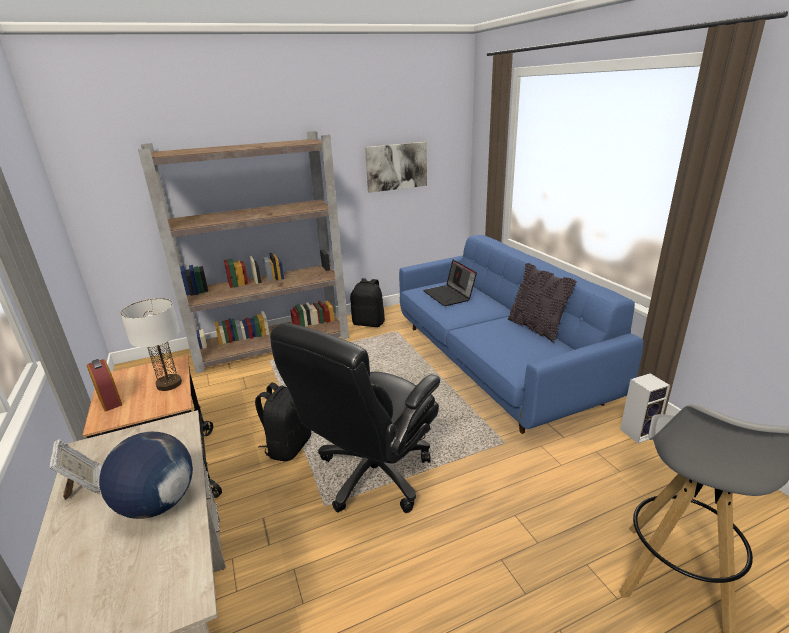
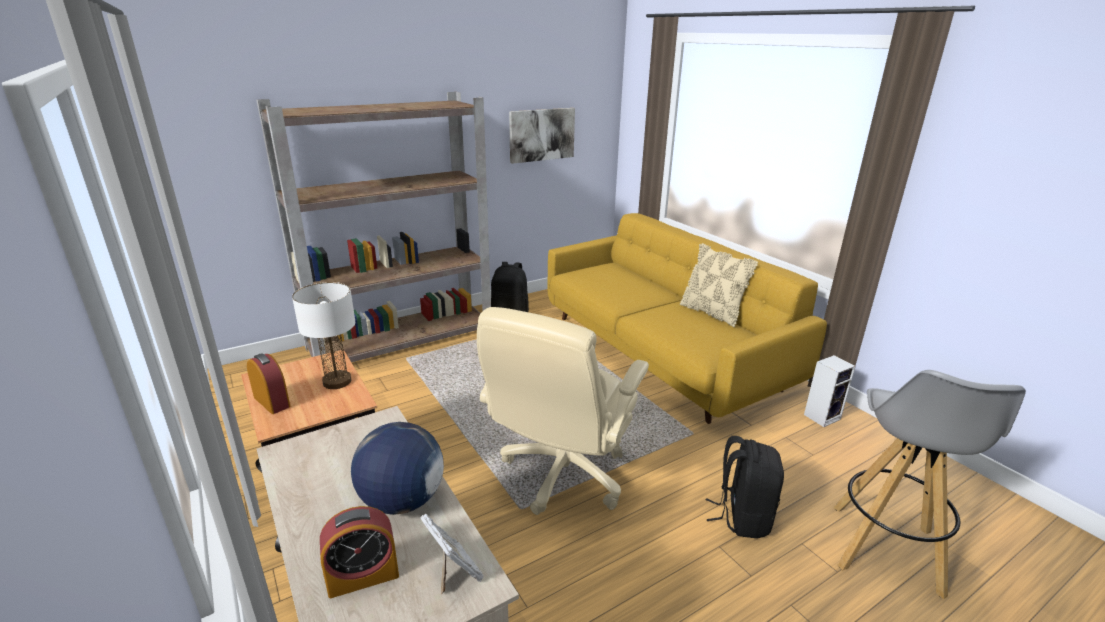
camera: 10 degrees left, 0 degrees up
(85, 486) = (307, 489): picture frame -> picture frame (454, 573)
(88, 578) = (363, 576): none -> alarm clock
(288, 446) = (459, 450): black backpack -> black backpack (741, 516)
(369, 476) = (560, 476): black office chair -> beige office chair
(449, 295) = (609, 280): laptop -> none
(493, 362) = (660, 351): blue sofa -> yellow sofa
(536, 328) = (712, 313): black pillow -> beige pillow

